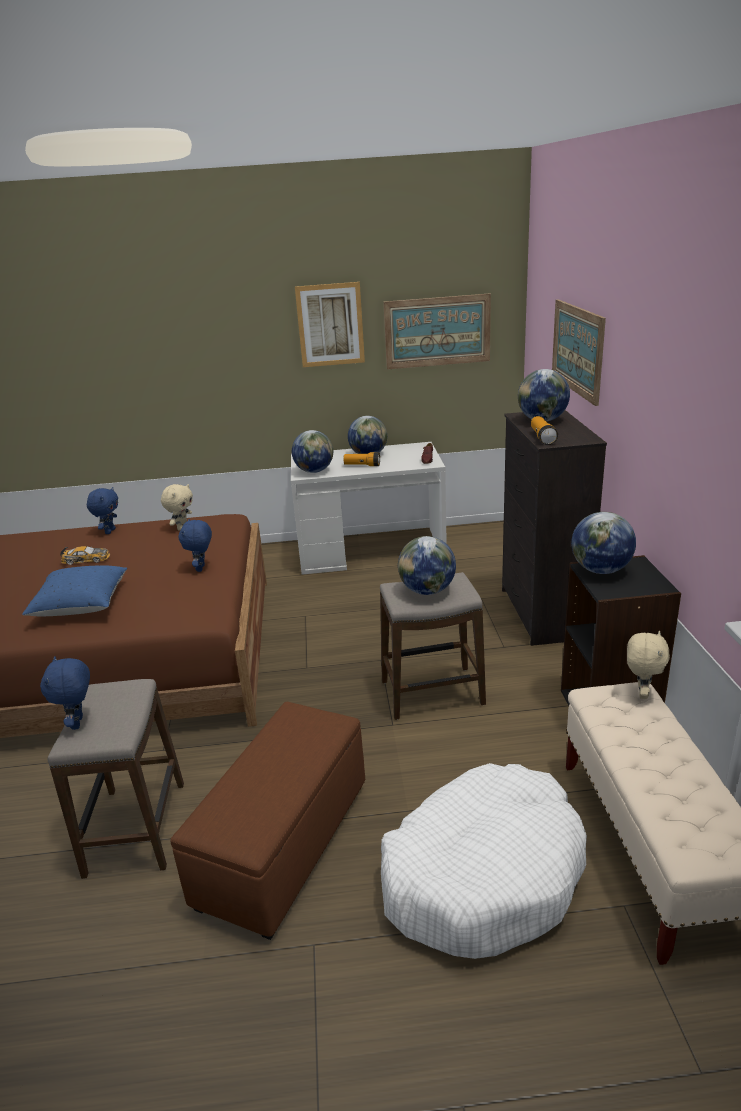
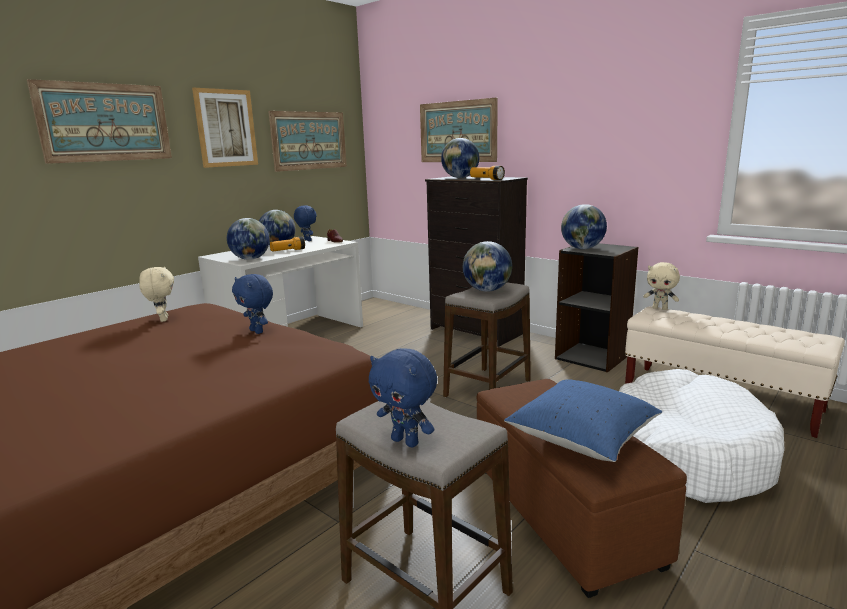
camera: 45 degrees left, 10 degrees down
(81, 605) = (169, 387): blue pillow -> blue pillow (582, 438)
(86, 559) = (83, 362): toy car -> none
(109, 531) = (62, 342): blue plush toy -> blue plush toy (307, 240)
(210, 329) = (105, 122): none -> picture
(641, 693) = (660, 308): beige plush toy -> beige plush toy turned 150 degrees clockwise

